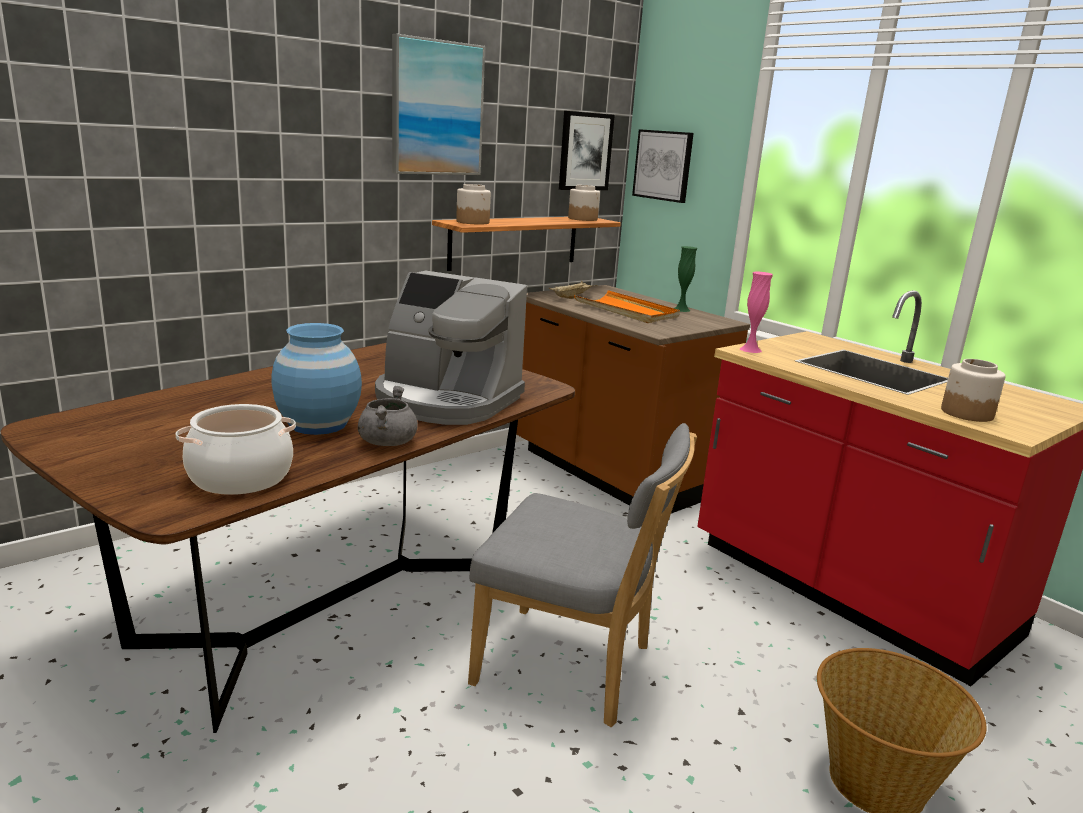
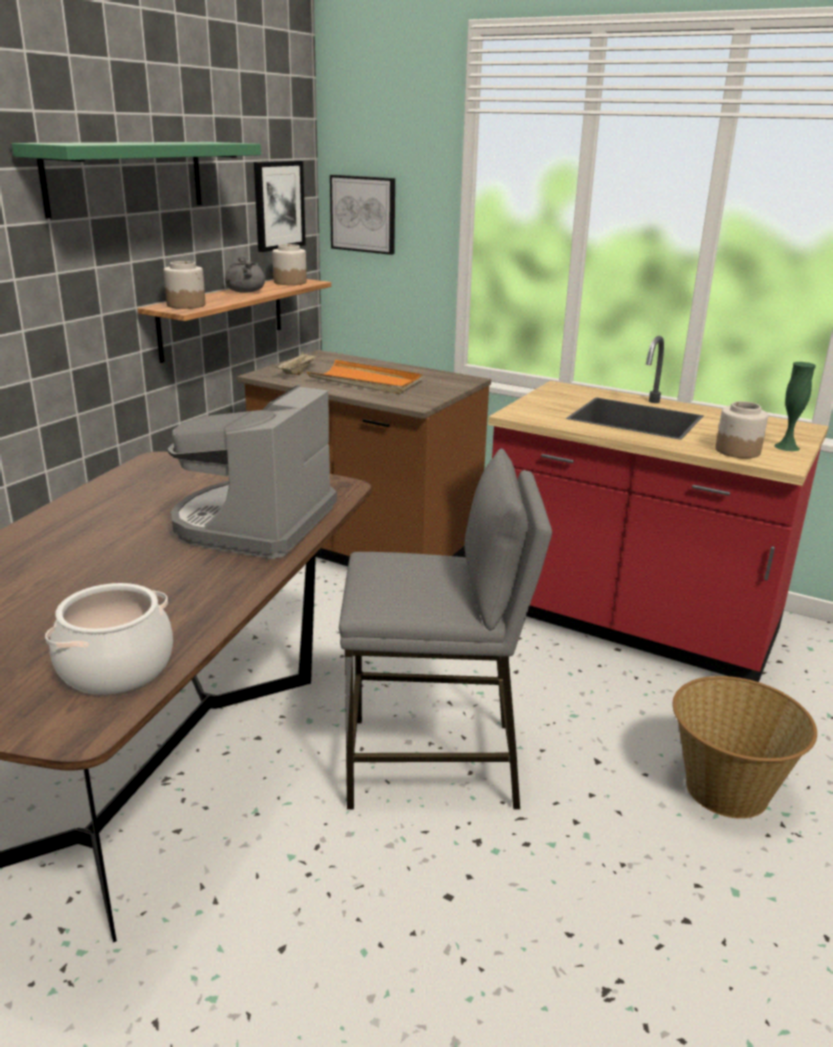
camera: 20 degrees left, 5 degrees up
(318, 424) = (143, 582): blue vase -> none
(387, 442) = (235, 588): grey cooking pot -> grey cooking pot (245, 291)
(436, 108) = (126, 177): picture -> green shelf
(446, 400) = (254, 524): coffee machine -> coffee machine turned 105 degrees clockwise
(571, 668) = (433, 763): grey chair -> grey stool
(681, 309) = (416, 371): green vase -> green vase (786, 447)
(750, 349) = (520, 412): pink vase -> none

